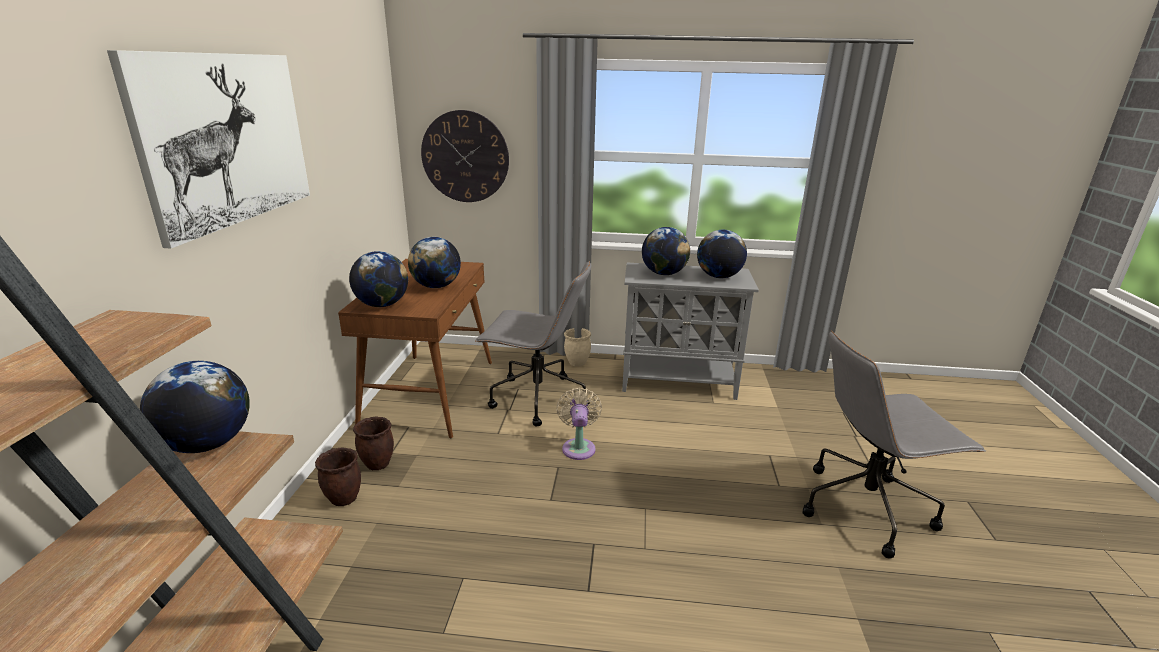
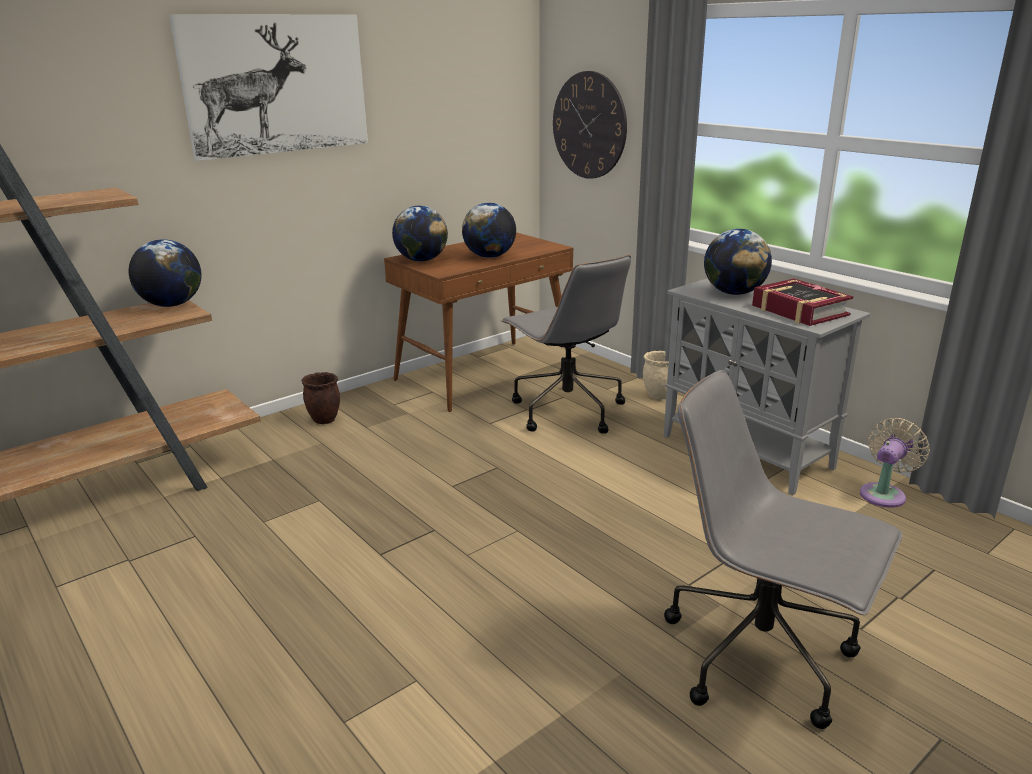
camera: 45 degrees right, 0 degrees up
(378, 464) = (375, 408): brown planter -> none
(578, 447) = (540, 461): beige fan -> beige fan (884, 493)
(718, 277) = (799, 311): globe -> book

